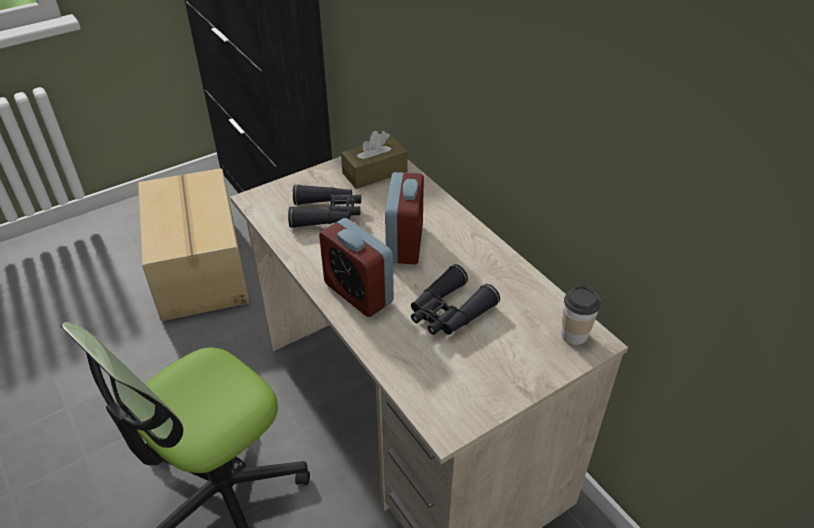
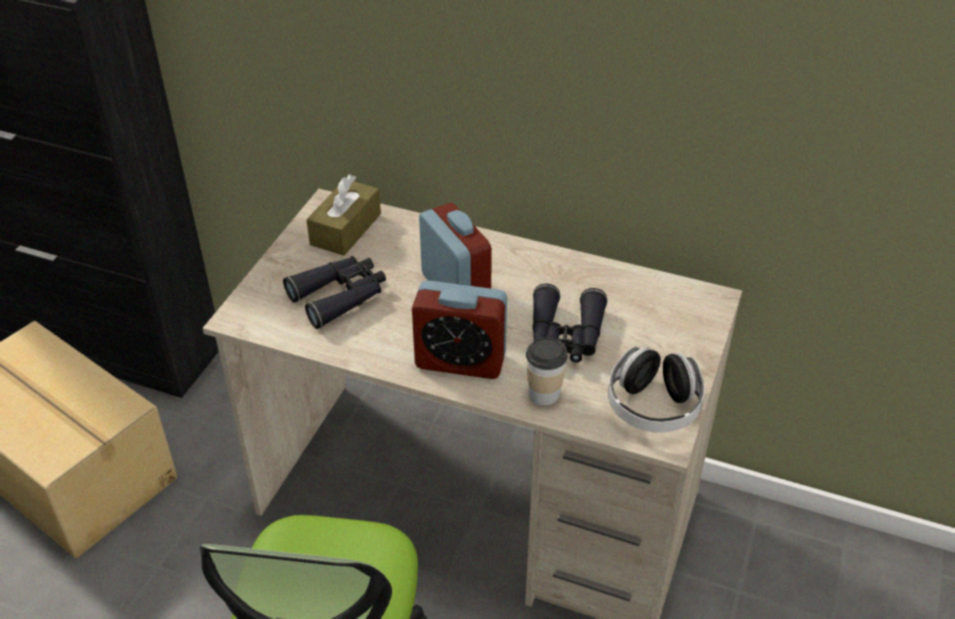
camera: 35 degrees left, 0 degrees up
(461, 398) = (653, 407): none -> headphones
(574, 335) = (691, 302): cup -> cup (544, 394)

